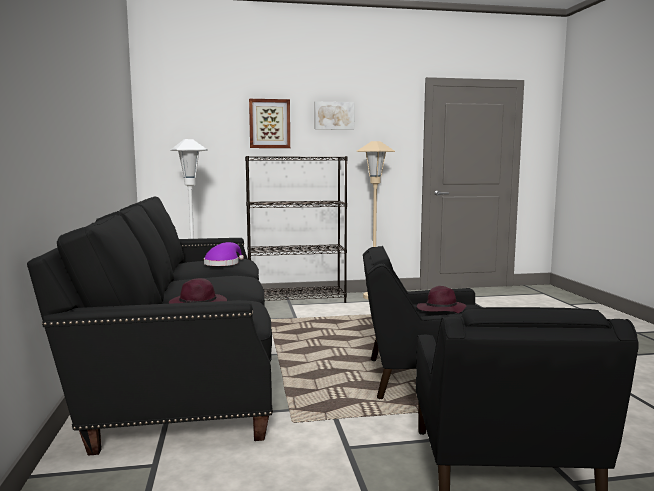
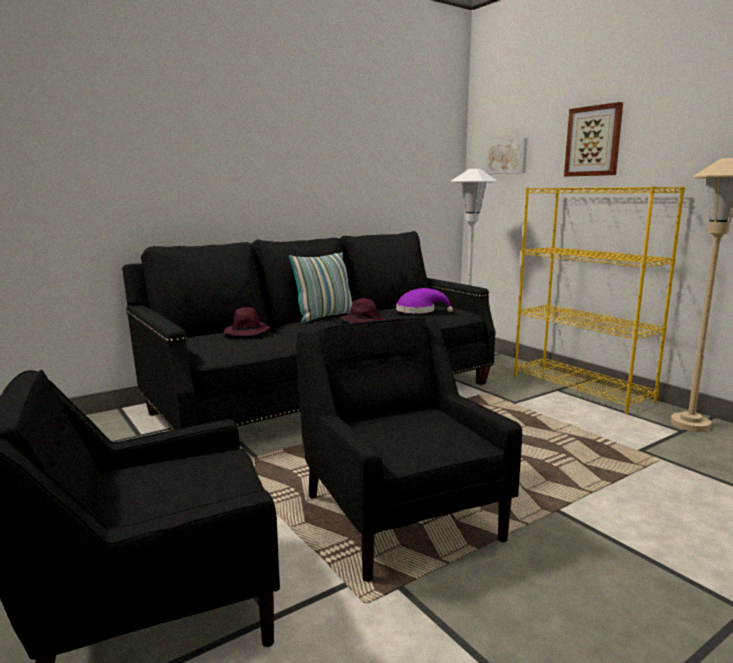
camera: 65 degrees right, 5 degrees up
(177, 284) = (324, 317): none -> pillow
(297, 300) = (581, 388): black bookcase -> yellow bookcase
(334, 115) = (688, 118): picture -> picture (507, 156)
(440, 310) = (427, 431): purple hat -> purple hat (363, 322)

